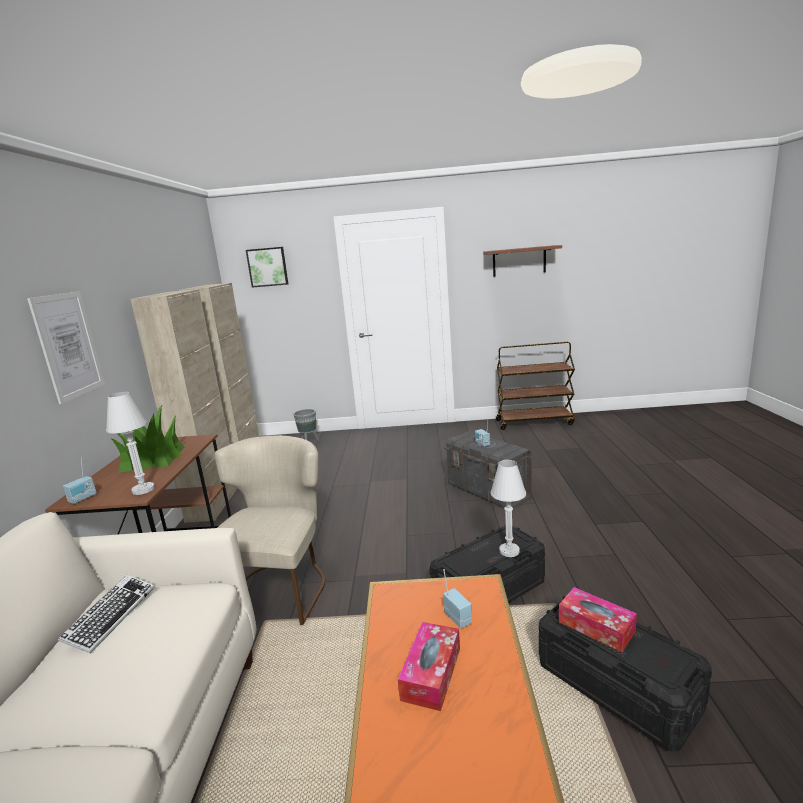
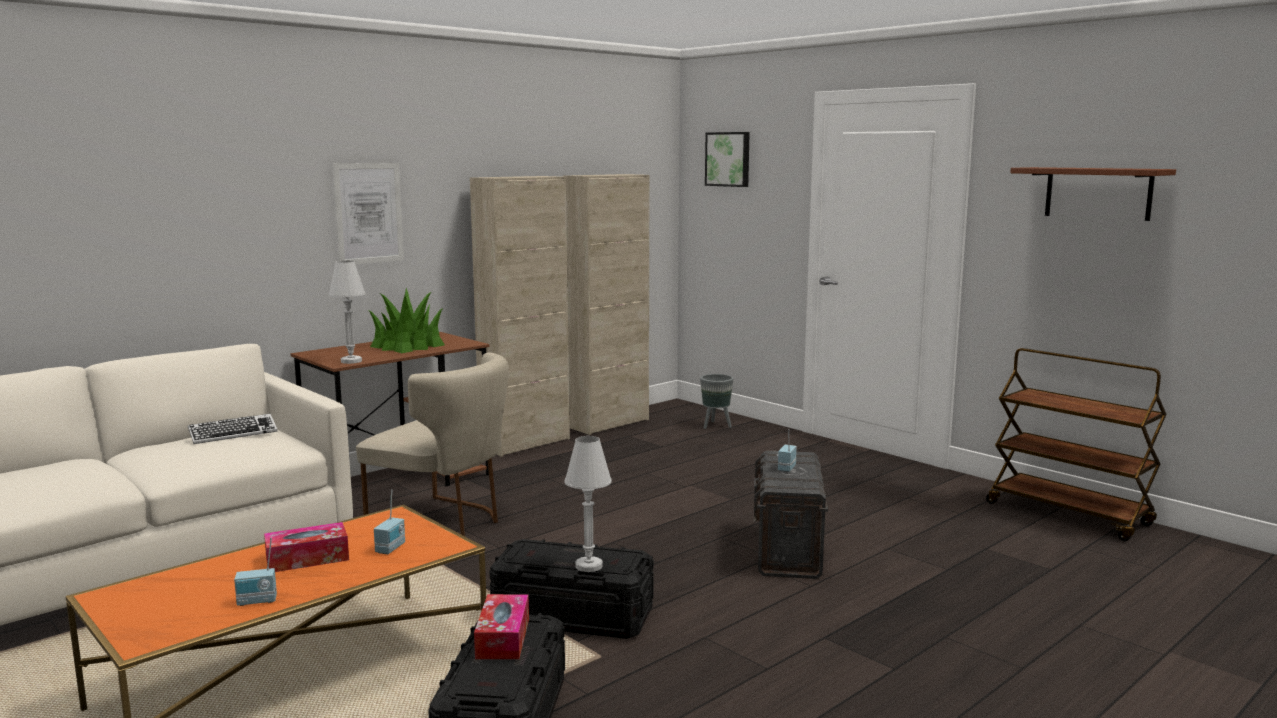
camera: 45 degrees right, 5 degrees down
(83, 498) = (317, 354): radio -> radio (257, 602)
(280, 587) = (445, 523): beige chair -> beige chair turned 60 degrees clockwise

